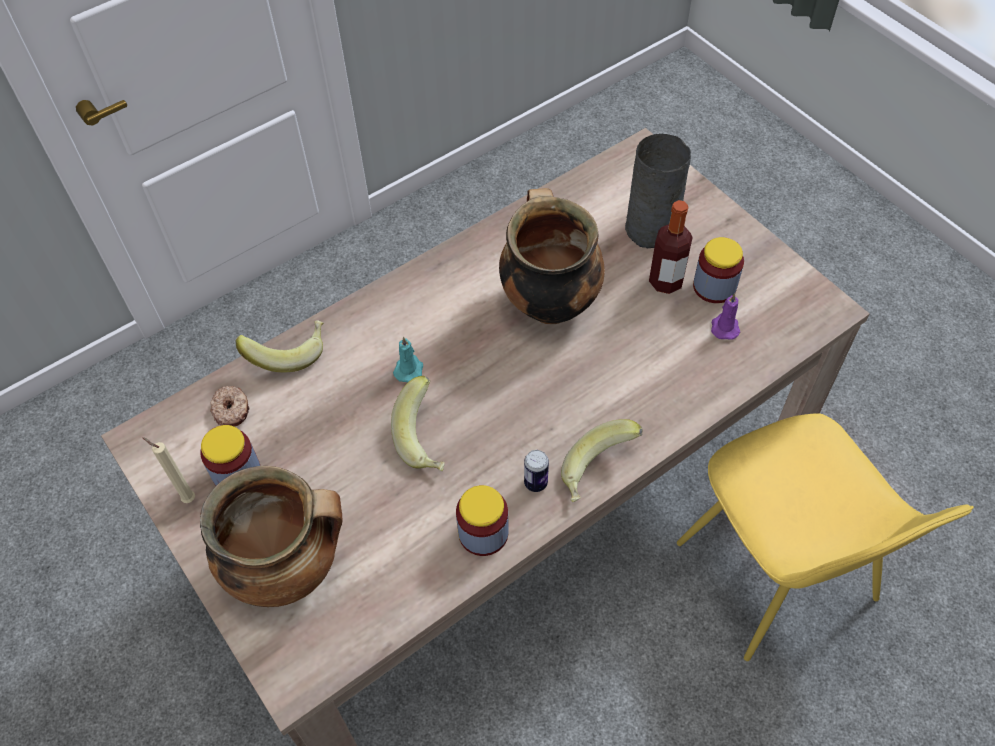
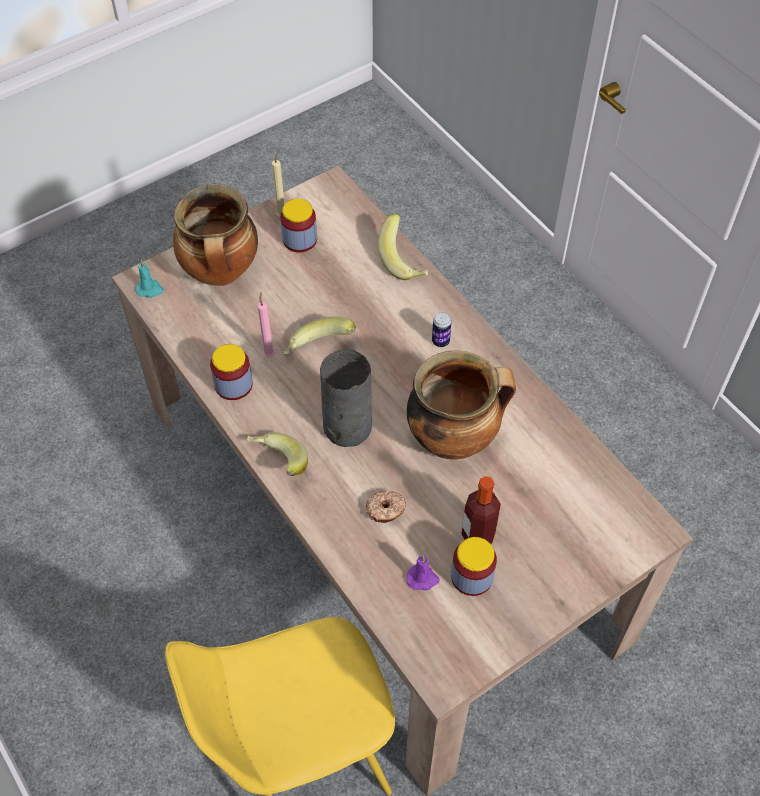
camera: 90 degrees right, 0 degrees up
(232, 410) = (353, 232): donut -> donut (386, 510)
(409, 369) = (385, 337): turquoise candle -> turquoise candle (150, 289)
(433, 495) = (269, 354): none -> pink candle
(535, 483) = (272, 420): can -> can (440, 341)
(652, 231) = (543, 529): grey vase -> grey vase (346, 427)

